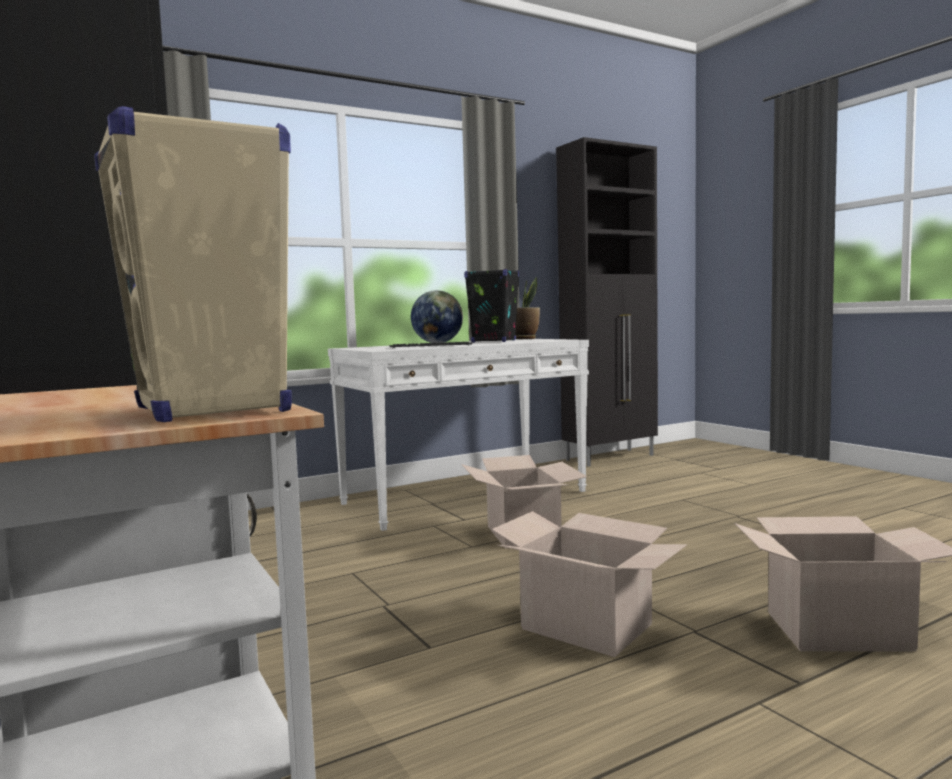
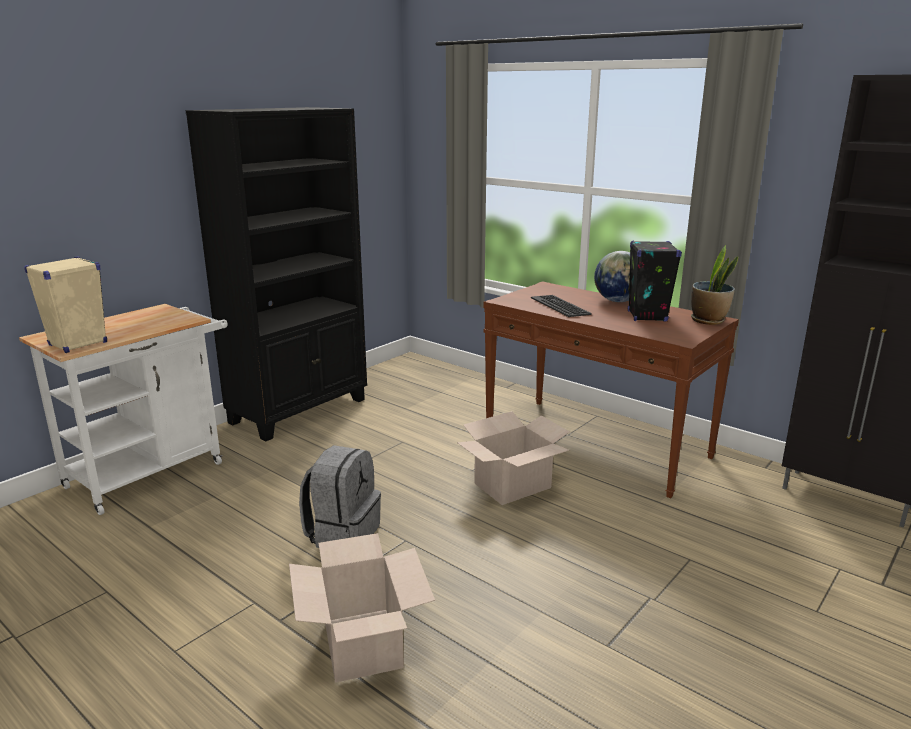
camera: 70 degrees right, 15 degrees up
(465, 497) = (596, 444): white console table -> brown console table
(585, 627) = (343, 534): cardboard box -> grey backpack

